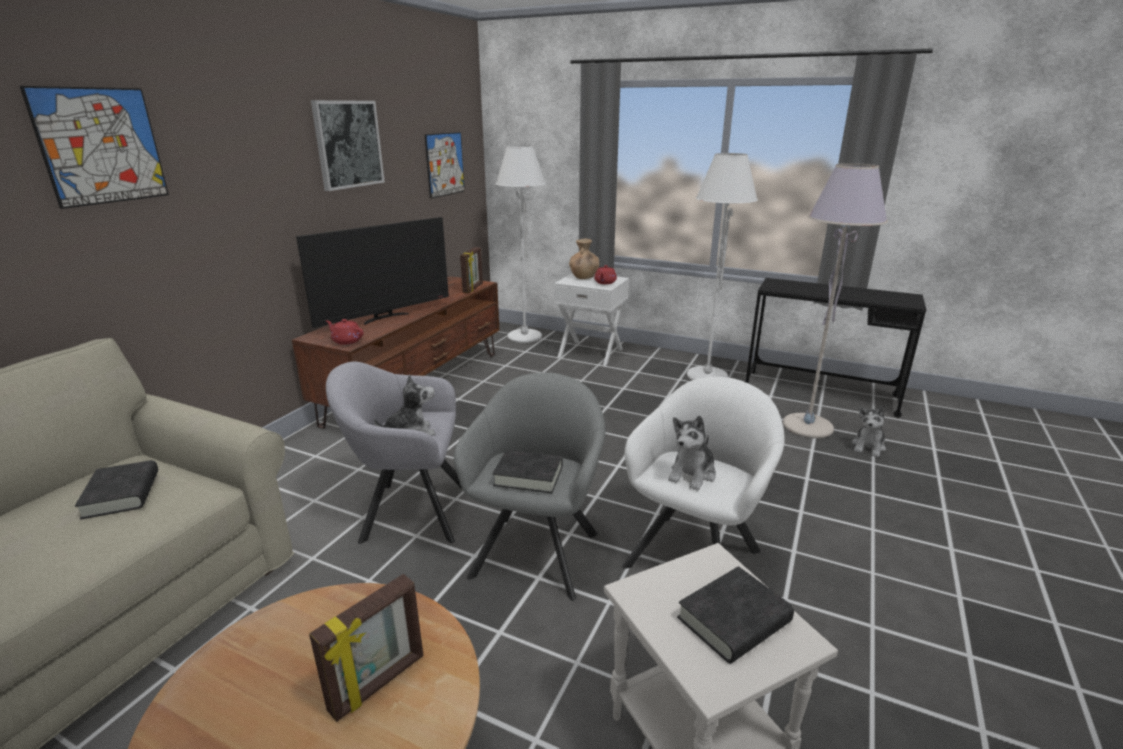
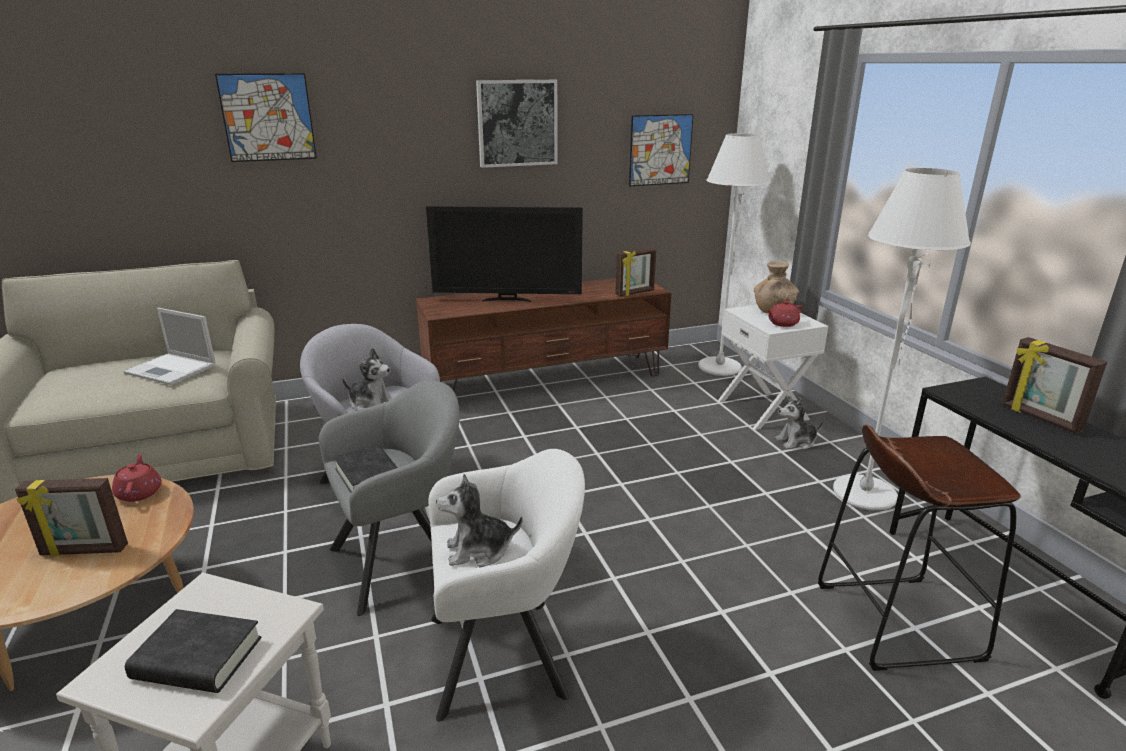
camera: 45 degrees right, 0 degrees up
(122, 494) = (172, 369): black book -> laptop
(346, 341) = (443, 311): red teapot -> red teapot (140, 492)
(807, 427) = (896, 620): grey floor lamp -> brown stool
(820, 288) = (1040, 418): none -> picture frame
(868, 447) = (949, 699): plush toy -> plush toy (796, 442)

